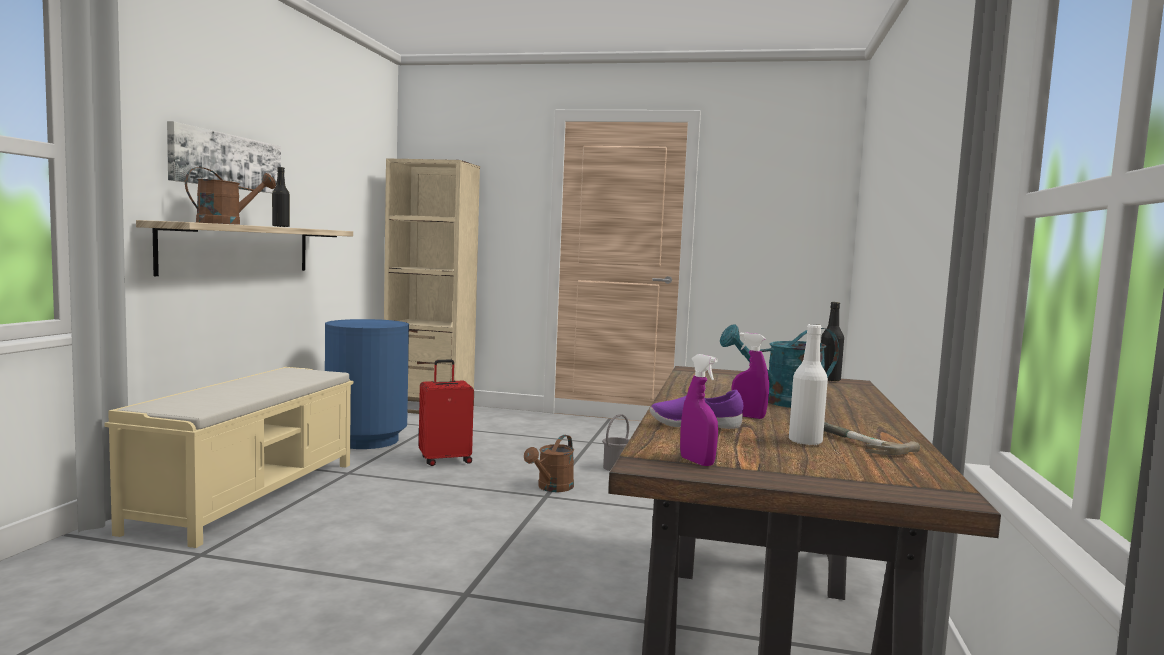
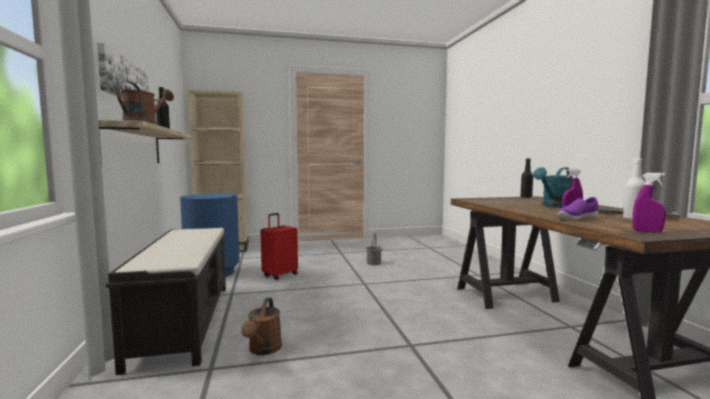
camera: 25 degrees left, 0 degrees up
(250, 494) = (184, 321): beige bench -> black bench
(552, 488) = (360, 279): brown watering can -> brown watering can (263, 350)

